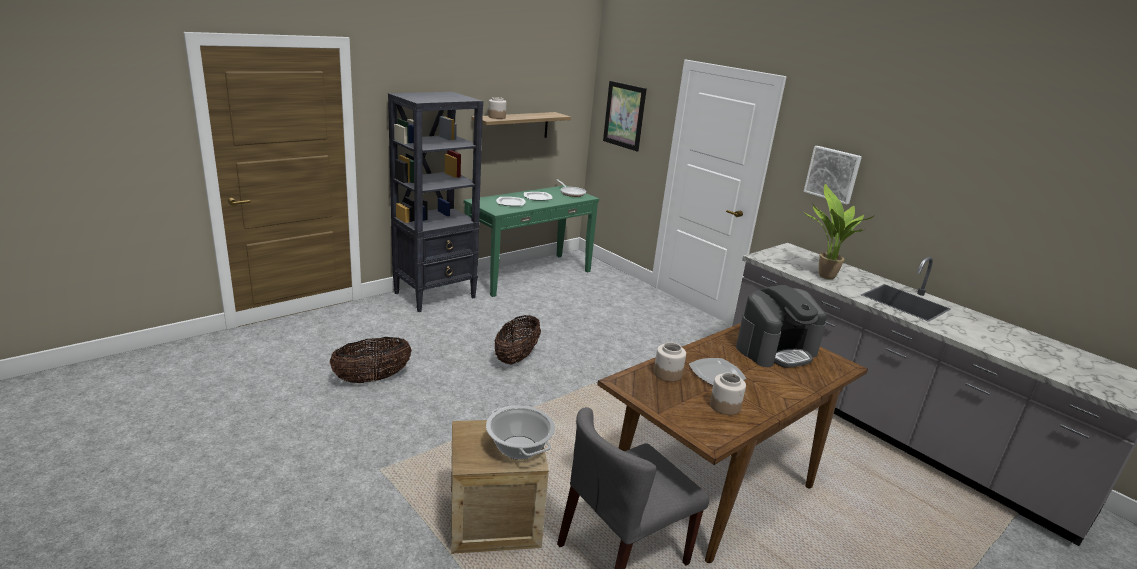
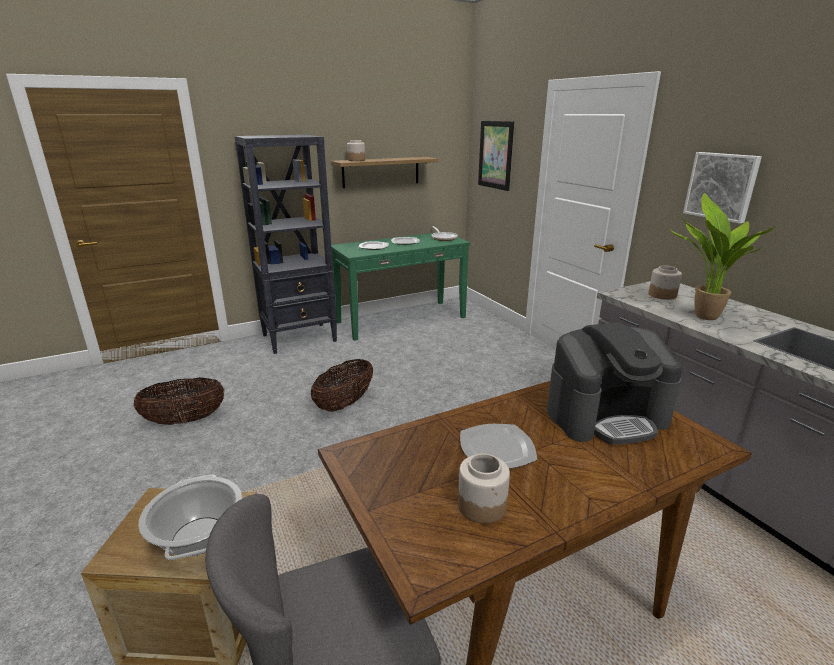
camera: 15 degrees right, 0 degrees up
(668, 374) = (423, 445): jar -> jar (662, 295)

